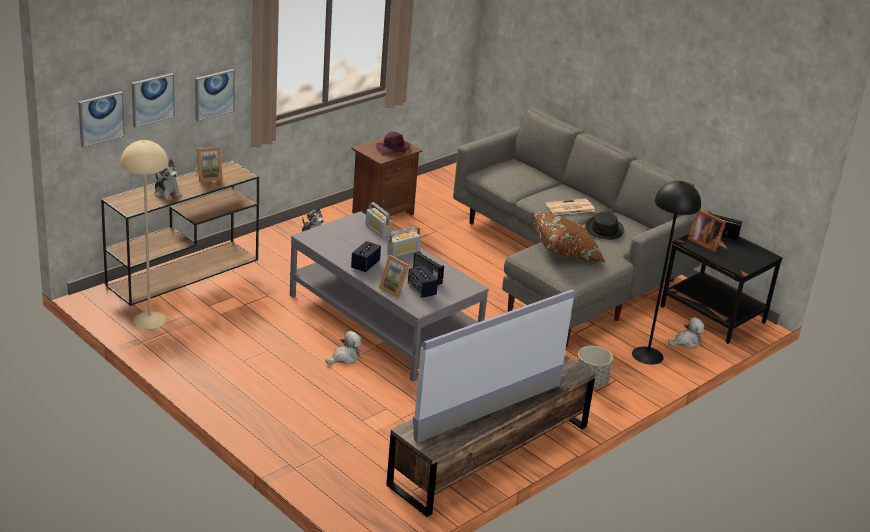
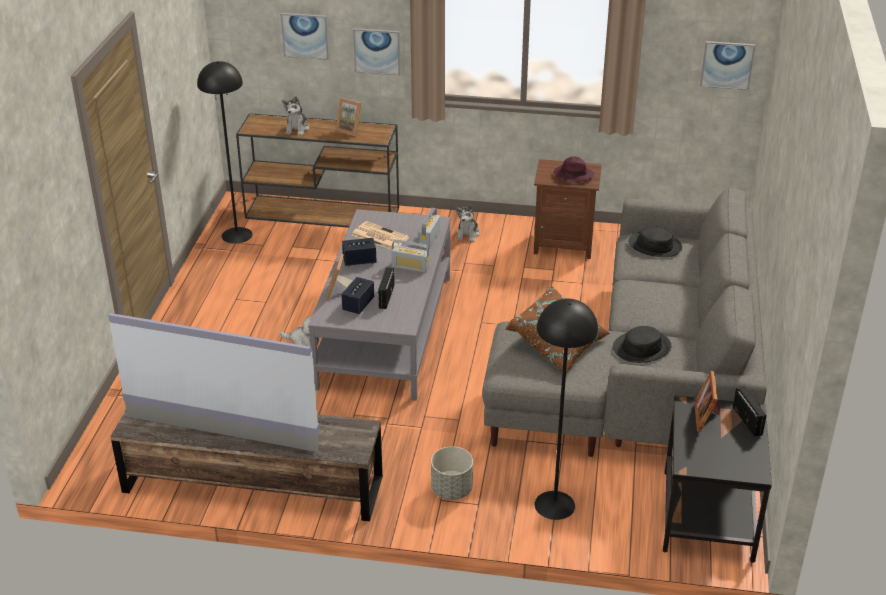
camera: 55 degrees right, 5 degrees up
(101, 118) = (250, 37): picture -> picture (727, 65)
(149, 320) = (236, 235): beige floor lamp -> black floor lamp
(503, 171) = (655, 245): none -> black hat
(569, 208) = (649, 310): newspaper -> newspaper (379, 236)
(686, 342) = (621, 520): plush toy -> none

